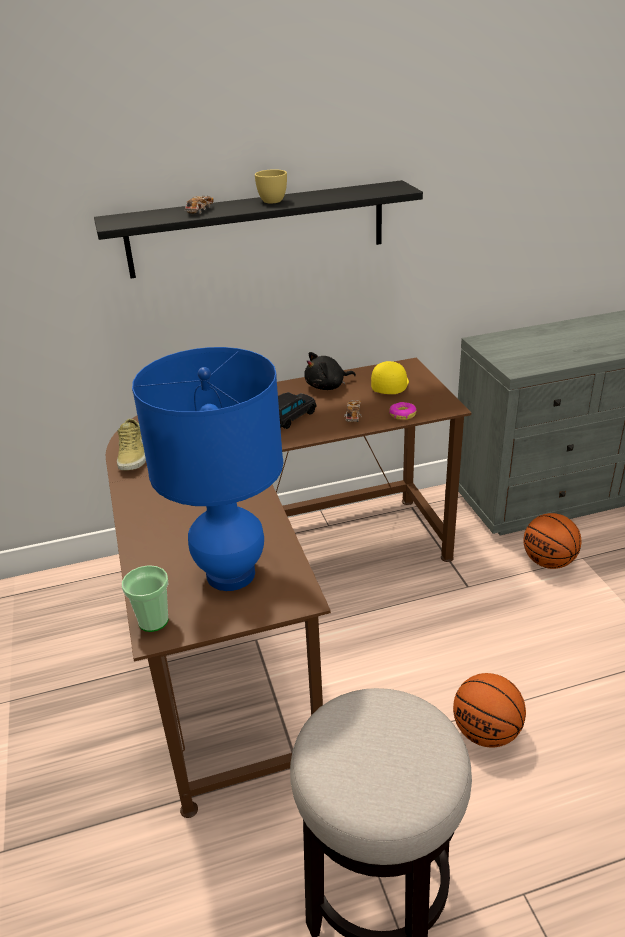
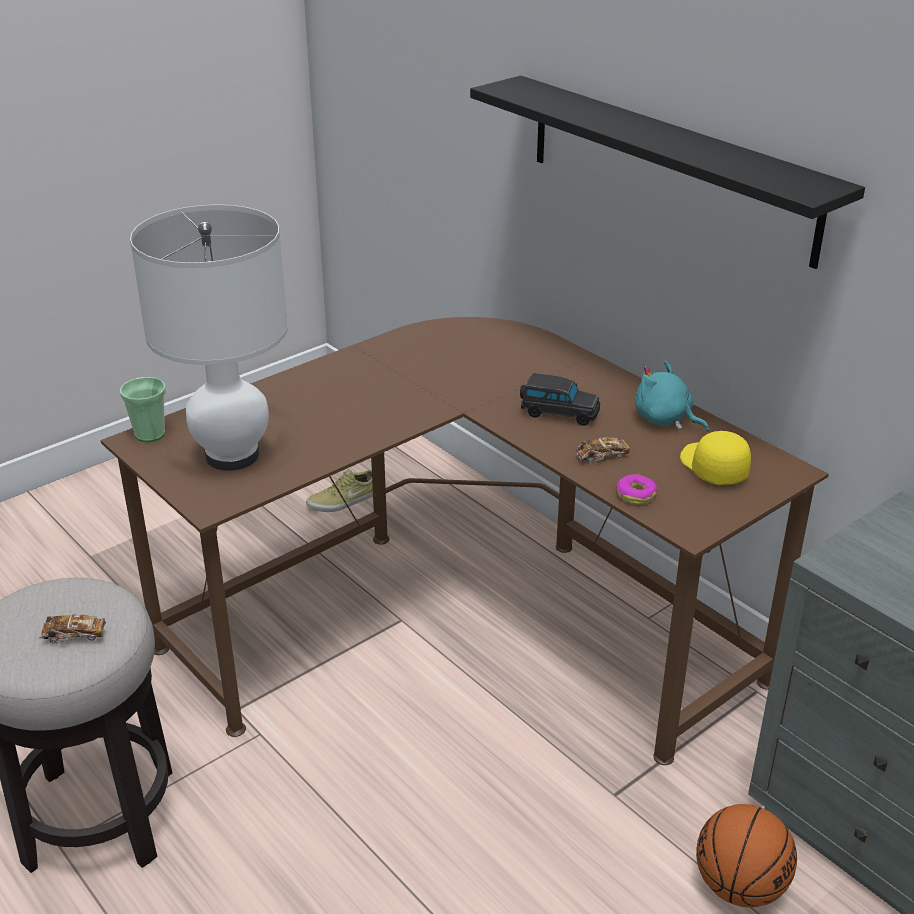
camera: 65 degrees right, 0 degrees up
(133, 455) = (409, 341): beige shoe -> beige shoe (343, 501)
(200, 211) = (584, 111): toy car -> toy car (74, 636)
(231, 574) = (232, 456): blue table lamp -> white table lamp
(271, 200) = (666, 133): yellow cup -> none
(327, 386) = (665, 419): black plush toy -> turquoise plush toy
(389, 386) = (712, 468): yellow cap -> yellow cap turned 105 degrees counterclockwise
(486, 732) = (347, 868): basketball -> none

